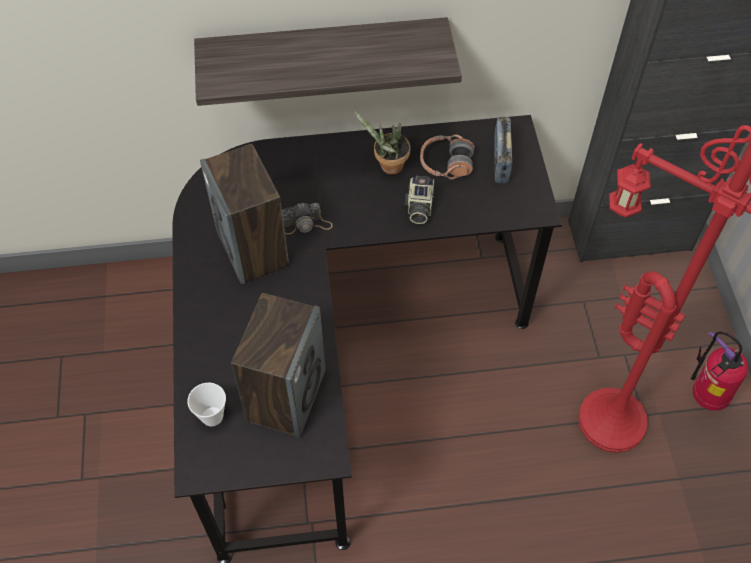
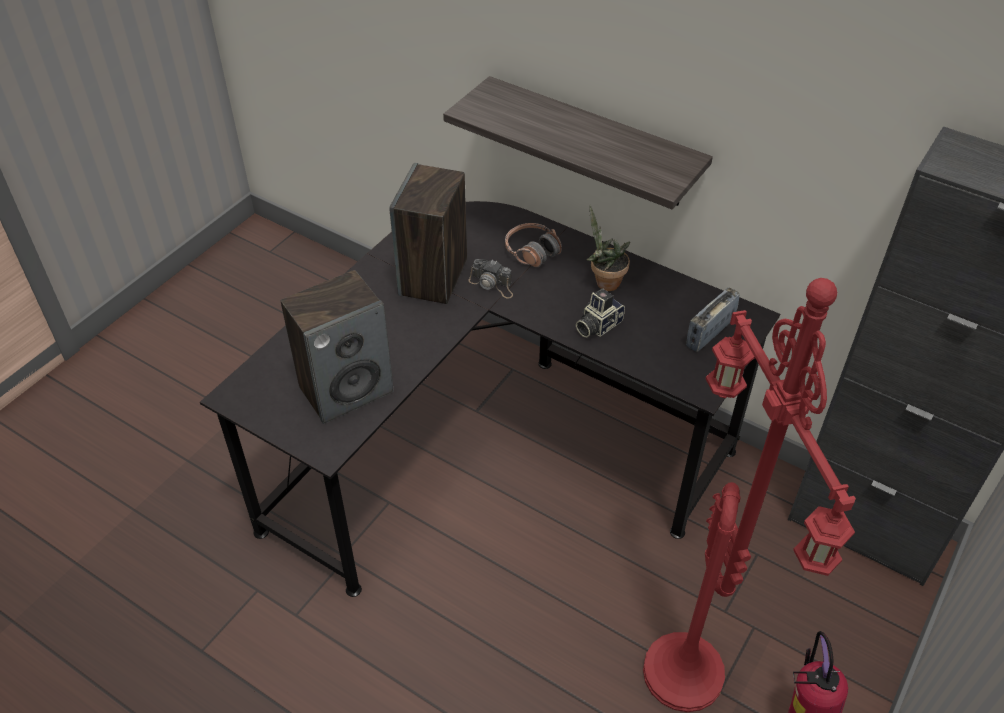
camera: 40 degrees right, 10 degrees down
(212, 416) = (280, 368): cup -> none
(446, 163) = (657, 307): headphones -> headphones (532, 251)

